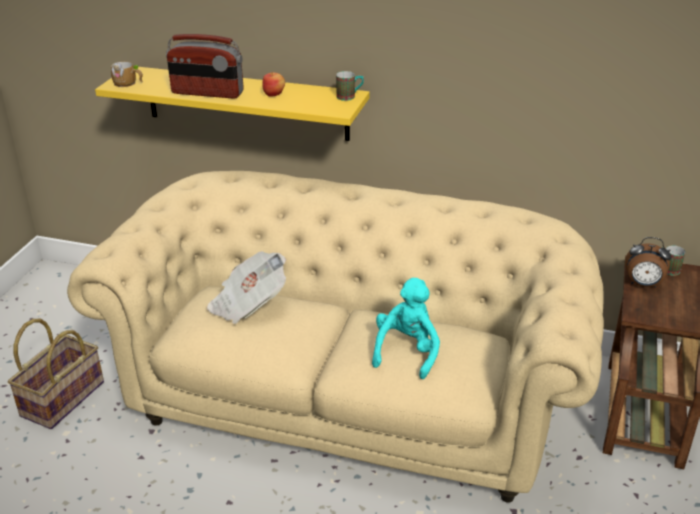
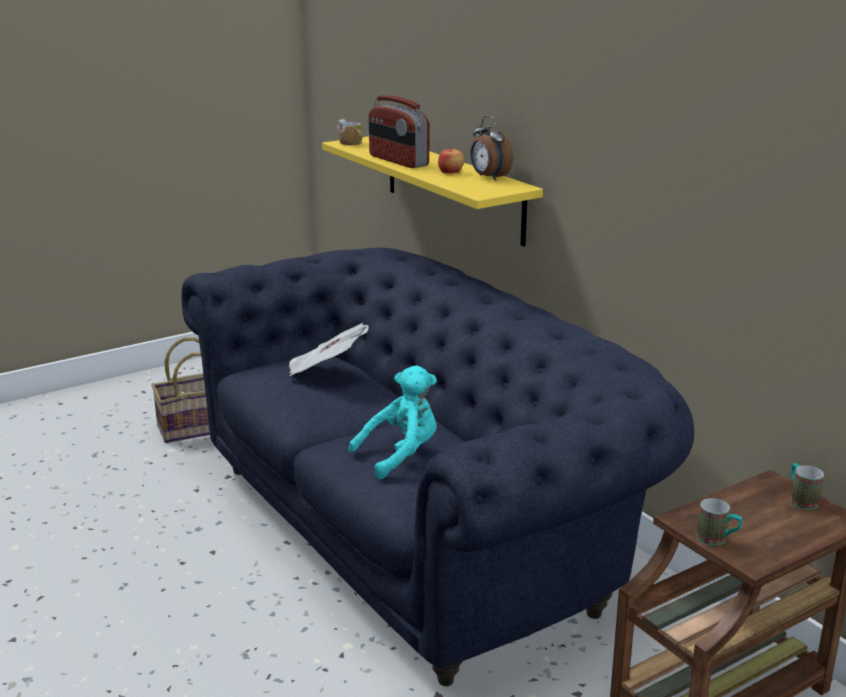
camera: 40 degrees right, 10 degrees down
(350, 97) = (513, 188): mug -> mug (717, 540)
(350, 395) = (420, 528): beige sofa -> blue sofa
(643, 285) = (740, 500): alarm clock -> alarm clock (489, 177)

